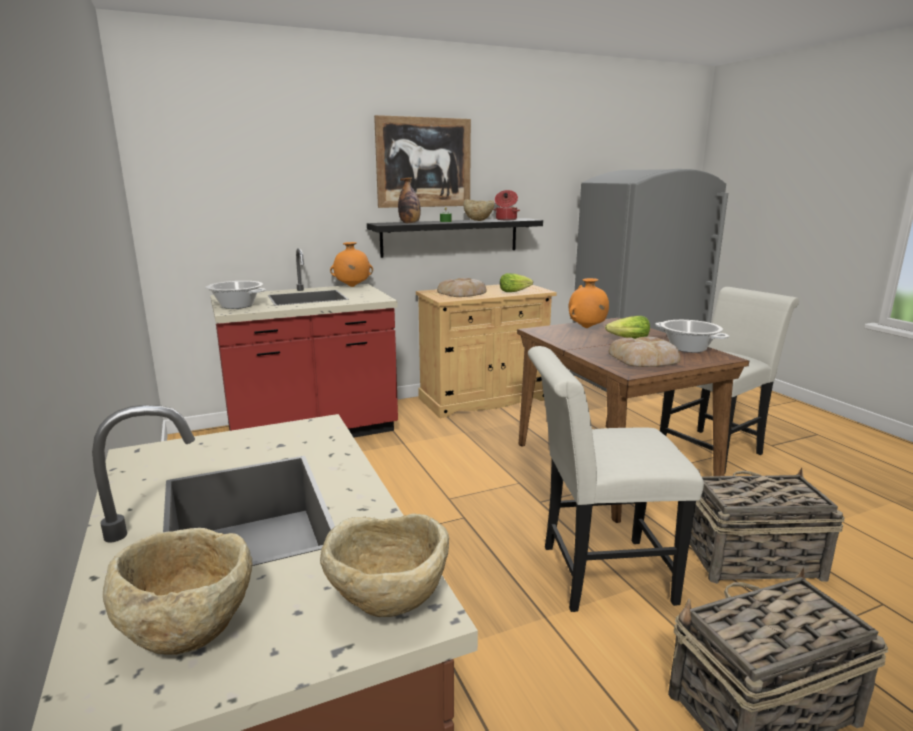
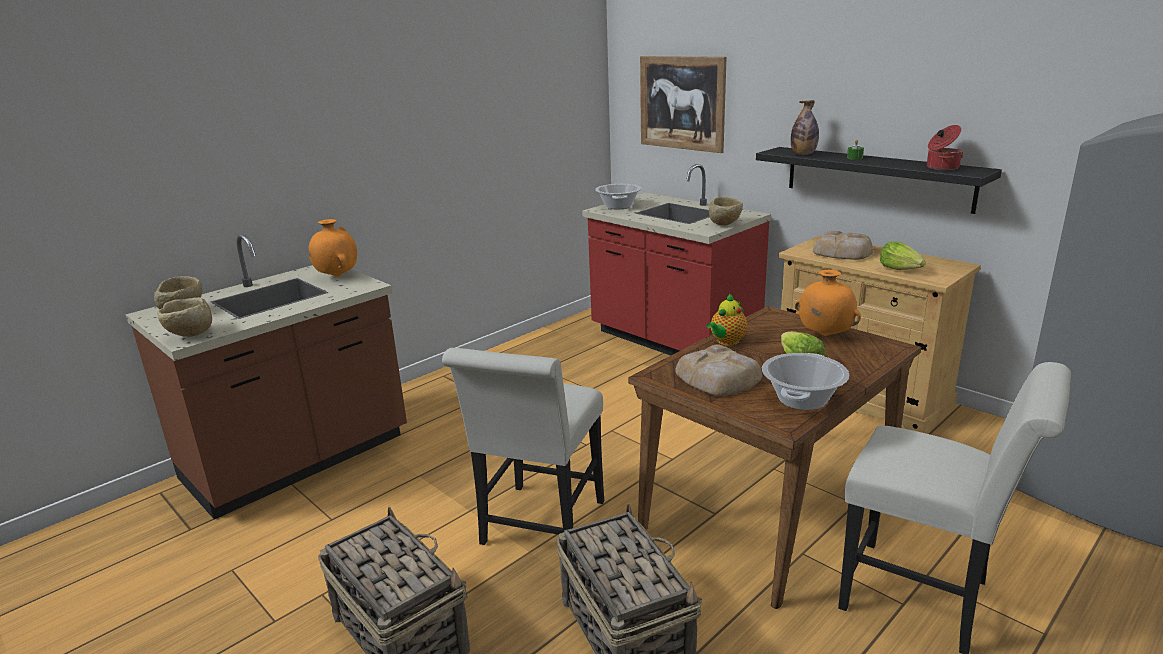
camera: 70 degrees right, 5 degrees up
(352, 286) = (745, 213): orange vase -> orange vase (337, 276)
(424, 163) = (852, 80): picture -> picture (682, 103)
(478, 220) = (897, 163): beige bowl -> beige bowl (725, 224)
(579, 347) = (726, 342): none -> teapot
(596, 574) = (539, 528): white chair -> white chair turned 135 degrees counterclockwise

